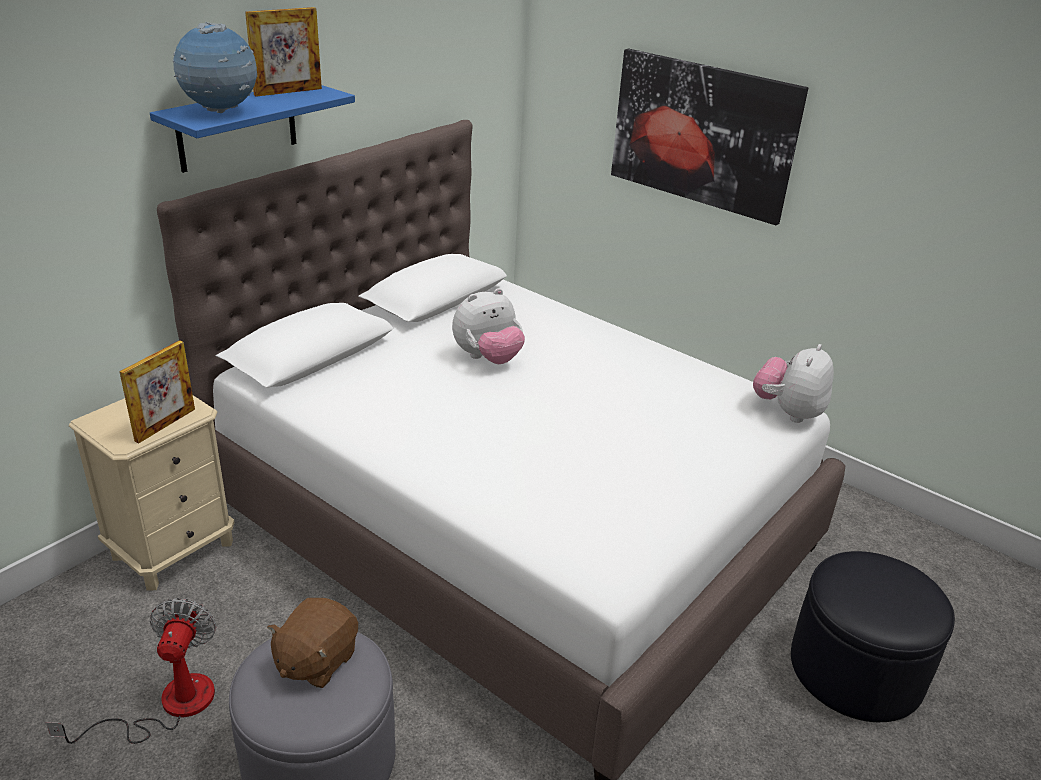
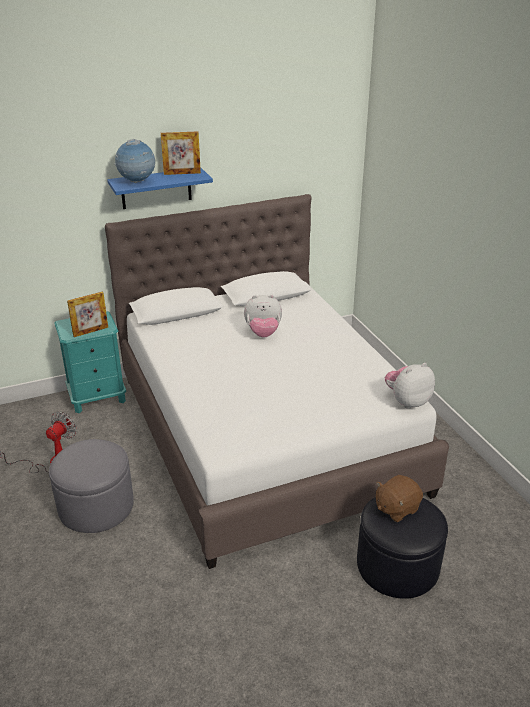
camera: 30 degrees right, 0 degrees up
(173, 549) = (97, 397): beige nightstand -> turquoise nightstand
(315, 660) = (95, 454): brown plush toy -> brown plush toy (396, 508)
(702, 134) = (434, 221): picture -> none

